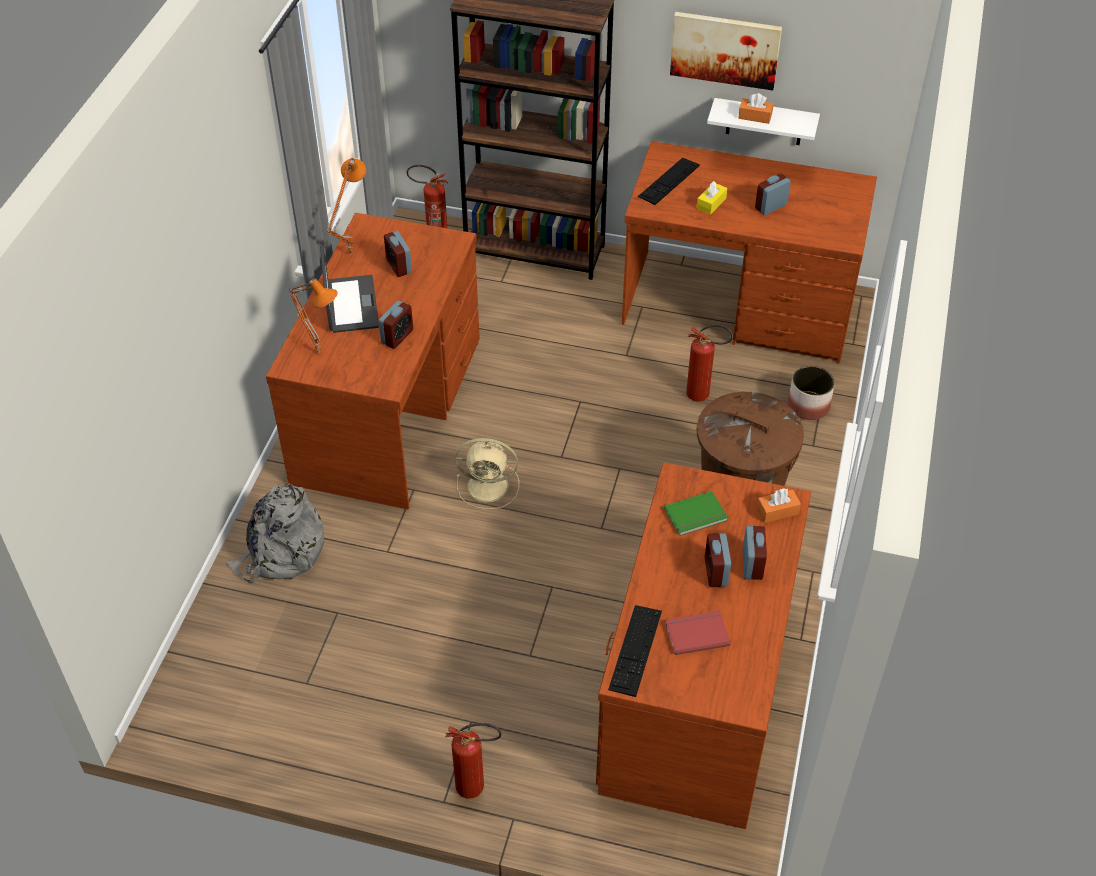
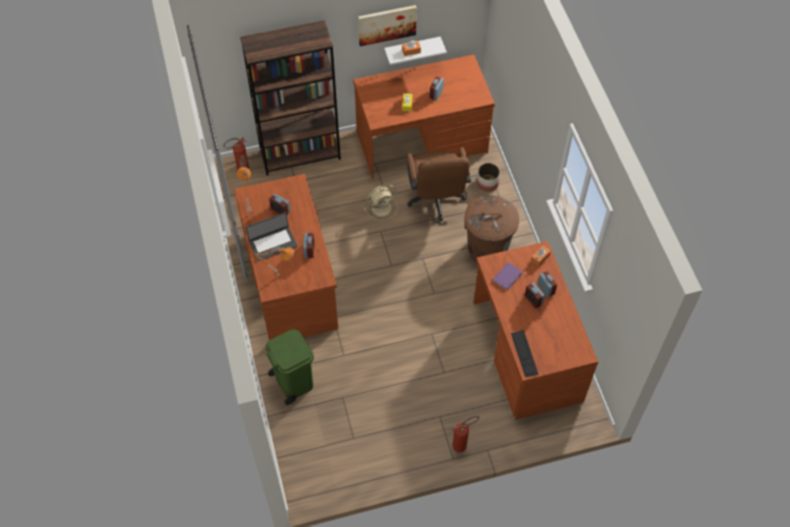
camera: 30 degrees left, 10 degrees up
(281, 553) = (293, 382): grey backpack -> green trash can
(350, 304) = (272, 243): laptop -> laptop turned 105 degrees clockwise
(489, 486) = (368, 297): beige fan -> beige fan (382, 207)
(669, 181) = (378, 100): keyboard -> none
(696, 516) = (508, 277): green book -> purple book
(696, 632) = (543, 332): red book -> none
(703, 395) = (436, 200): fire extinguisher -> brown office chair

